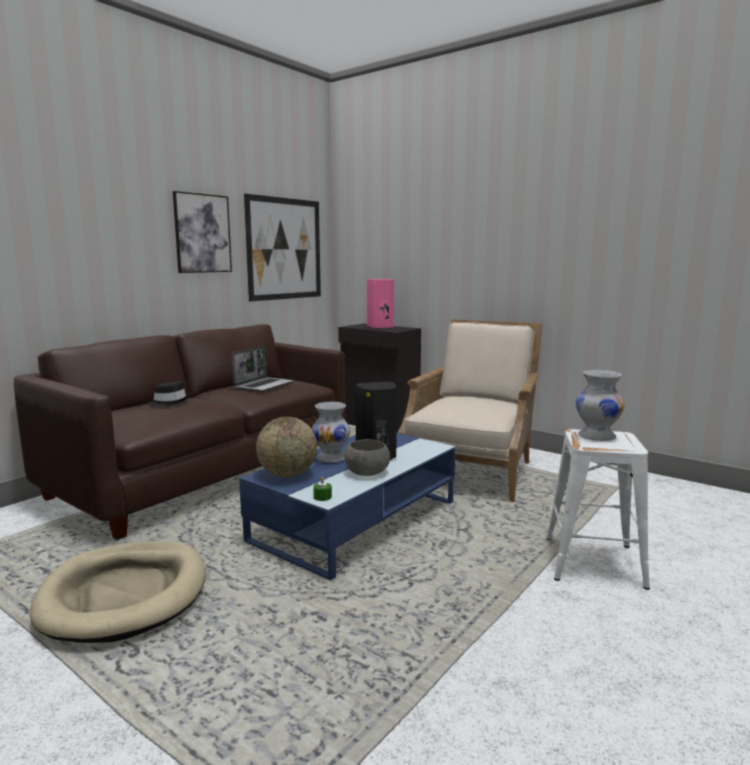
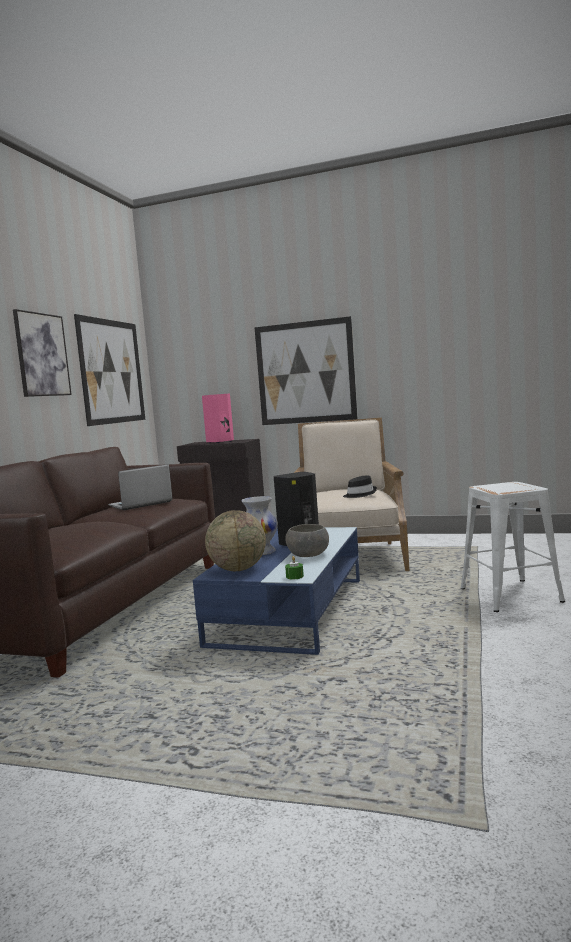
camera: 20 degrees left, 5 degrees down
(125, 595) = (125, 715): beige dog bed -> none
(170, 402) = (64, 527): black hat -> black hat (359, 494)
(263, 385) = (140, 504): laptop -> laptop turned 135 degrees counterclockwise
(472, 264) = (305, 372): none -> picture
(597, 436) = (498, 486): white vase -> none

